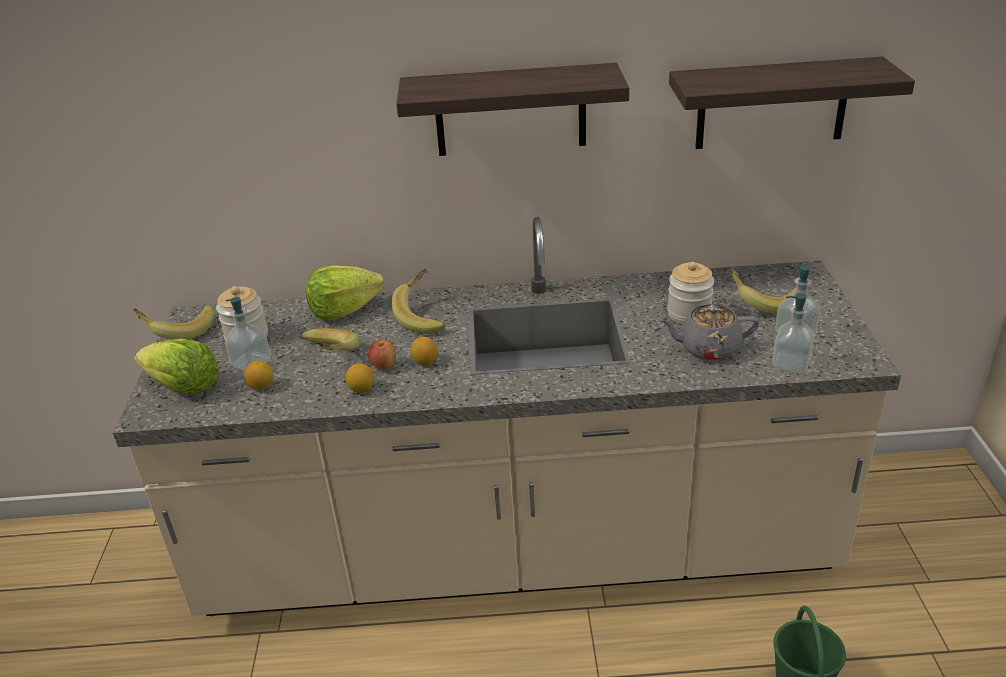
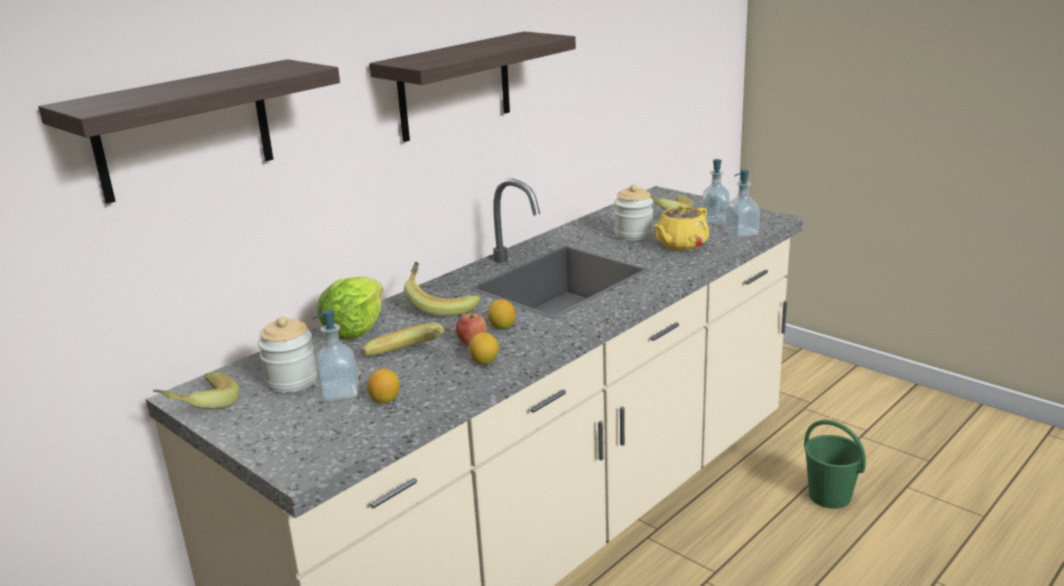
camera: 45 degrees left, 10 degrees down
(183, 387) = (300, 436): lettuce -> none
(708, 348) = (680, 245): grey teapot -> yellow teapot
(771, 104) = (614, 58): shelf -> shelf (184, 131)

